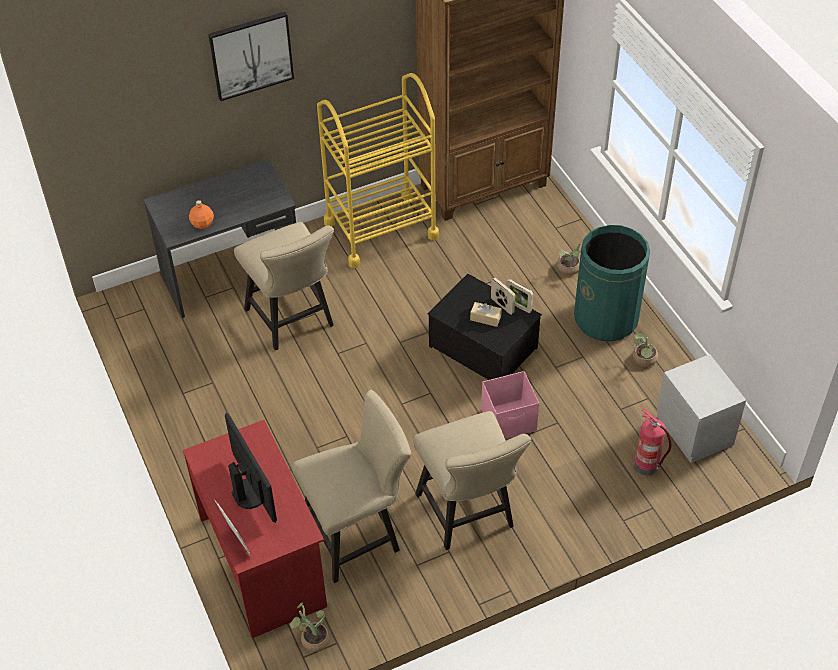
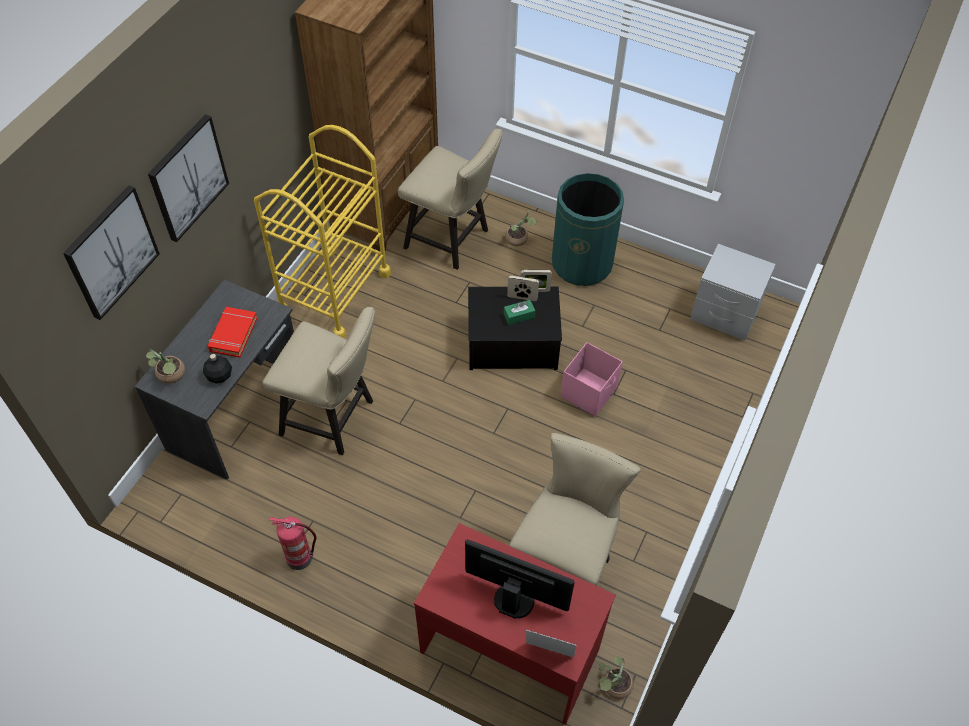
camera: 40 degrees left, 5 degrees up
(152, 78) = (111, 252): none -> picture
(202, 224) = (219, 376): orange bottle -> black bottle
(238, 200) = (233, 334): none -> red book
(468, 515) = (633, 491): beige chair -> beige chair (452, 240)
(485, 318) = (519, 316): beige tissue box -> green tissue box
(643, 361) = (639, 281): potted plant -> potted plant (171, 376)
(647, 466) = (719, 362): fire extinguisher -> fire extinguisher (300, 557)

